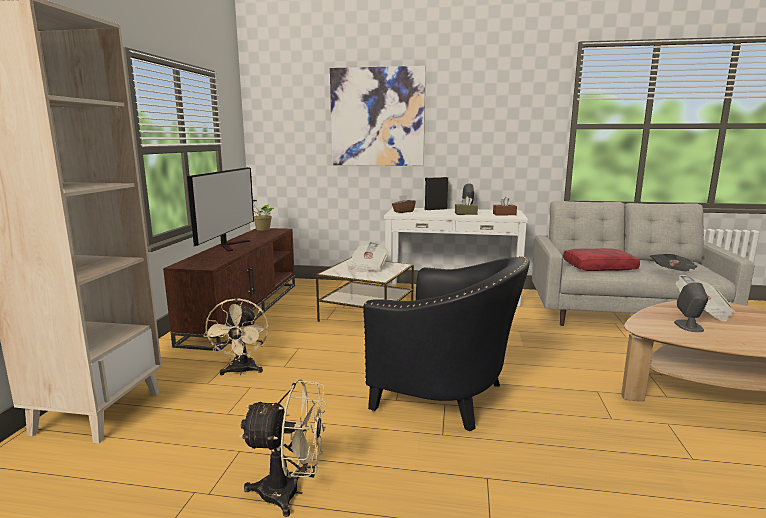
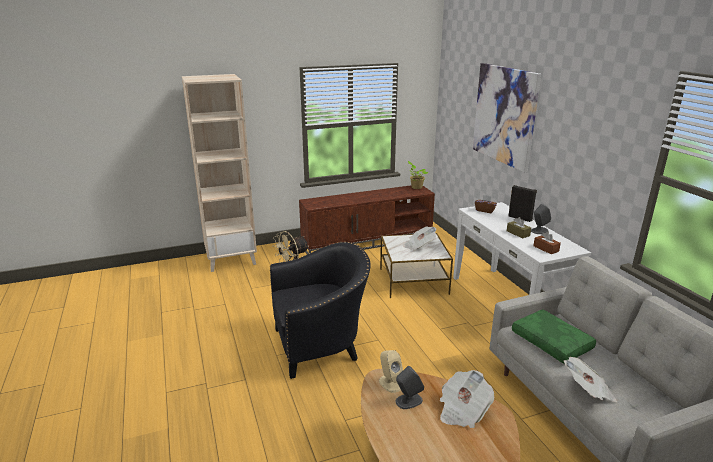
camera: 60 degrees right, 10 degrees up
(231, 245) = (362, 195): television -> none
(290, 493) = (204, 327): beige fan -> none
(447, 395) = (321, 345): black armchair -> black armchair turned 105 degrees counterclockwise
(599, 267) = (552, 342): red pillow -> green pillow
(655, 327) = (390, 383): none -> beige speaker

